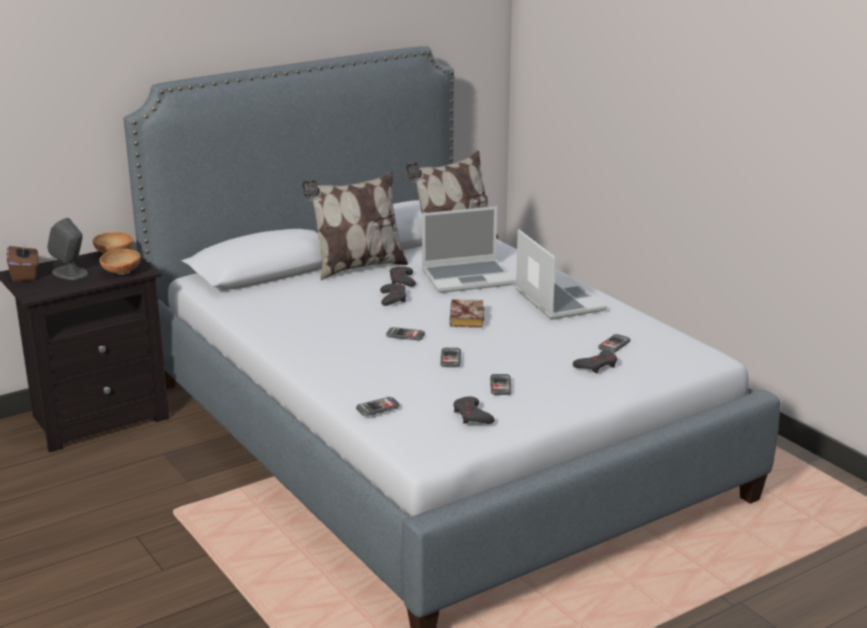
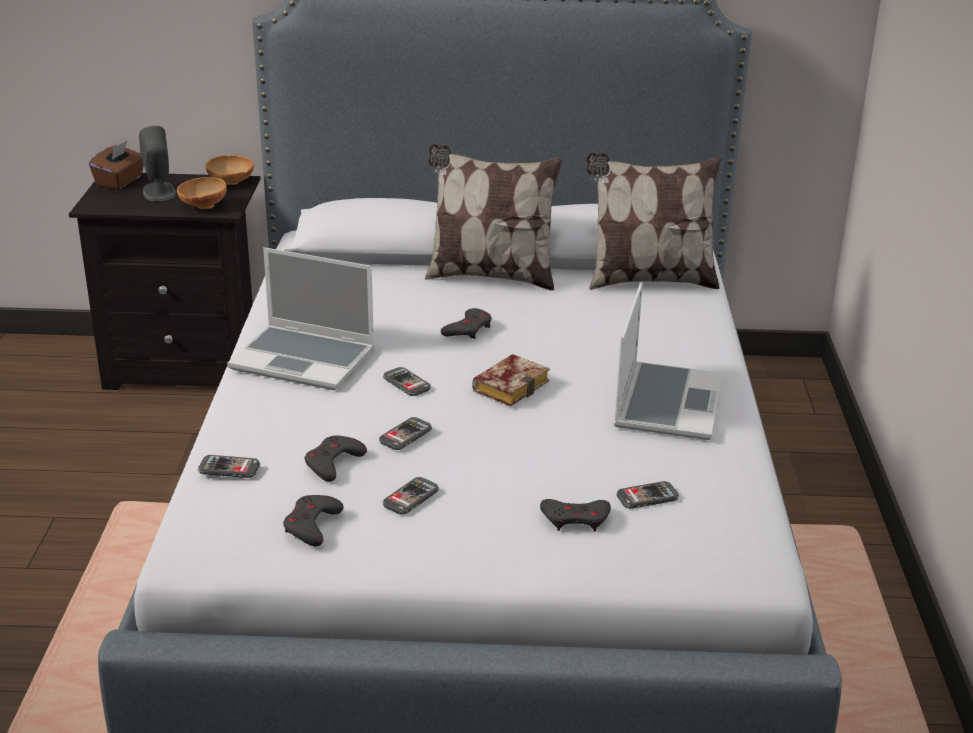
camera: 35 degrees right, 5 degrees up
(402, 280) = (516, 309): grey game controller -> grey game controller (333, 463)
(467, 277) = (598, 331): laptop -> laptop (305, 359)

